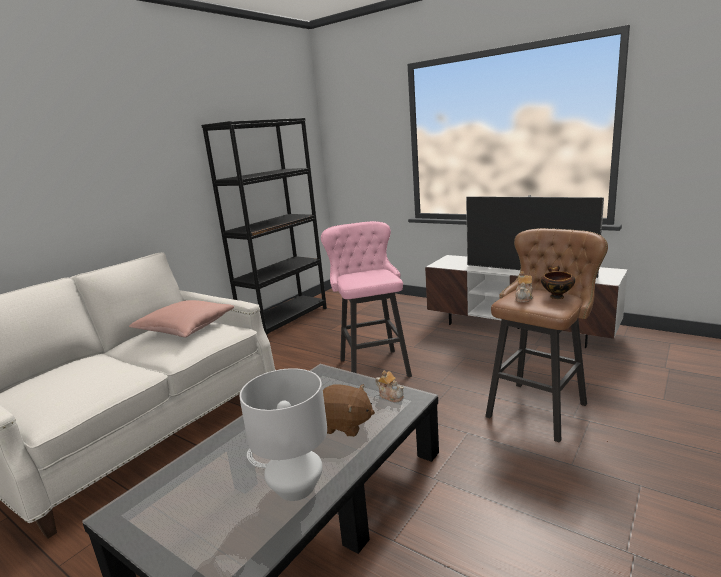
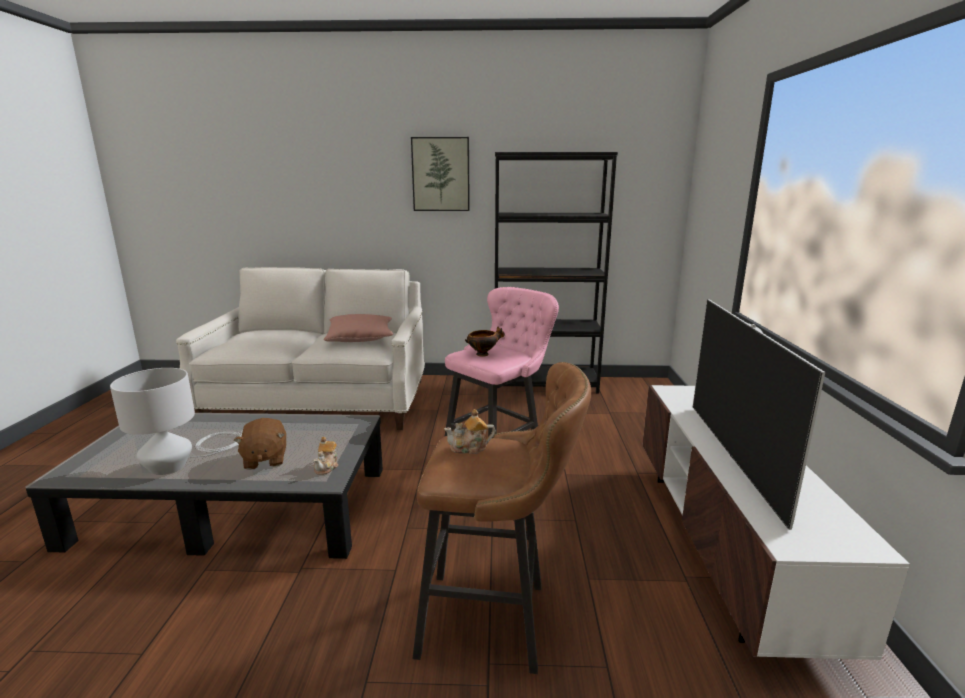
camera: 55 degrees right, 0 degrees up
(156, 148) = (441, 174): none -> picture
(556, 296) = (493, 469): bowl -> bowl (483, 354)

